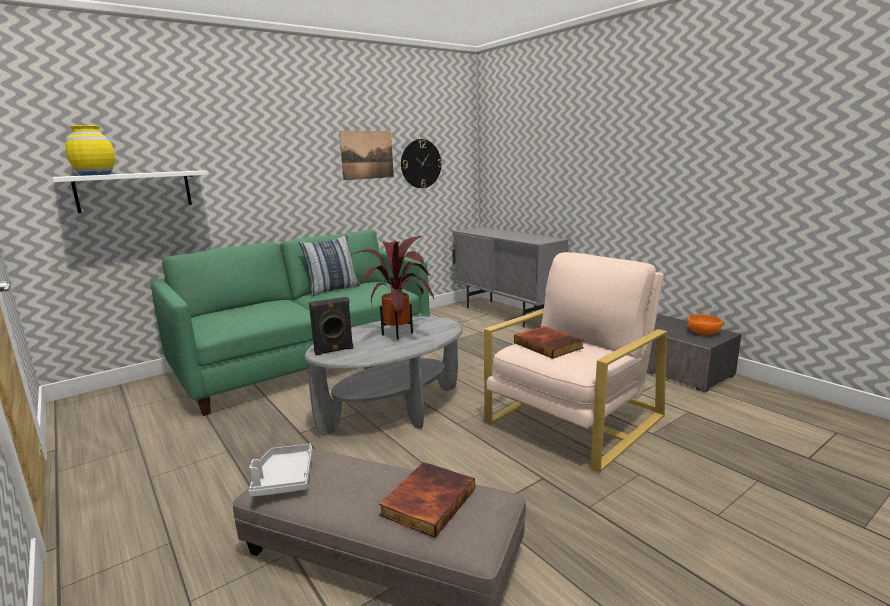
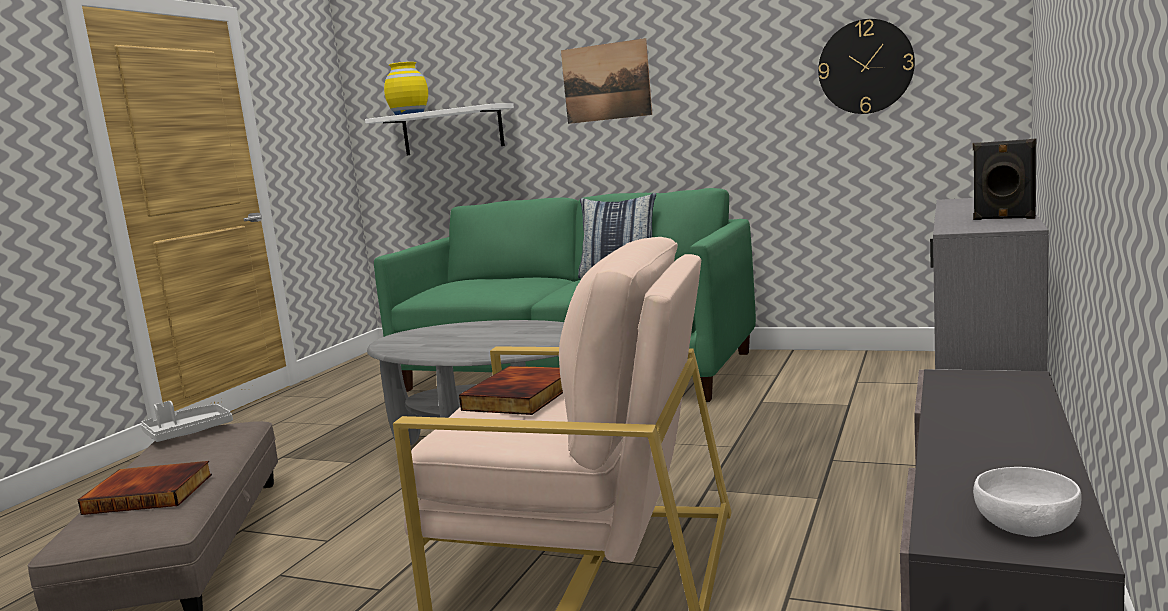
camera: 60 degrees right, 5 degrees down
(334, 351) = (409, 337): black speaker -> black speaker (1004, 218)
(367, 155) = (750, 61): picture -> picture (606, 82)
(401, 333) = (499, 338): potted plant -> none
(703, 332) = (1026, 525): orange bowl -> white bowl

